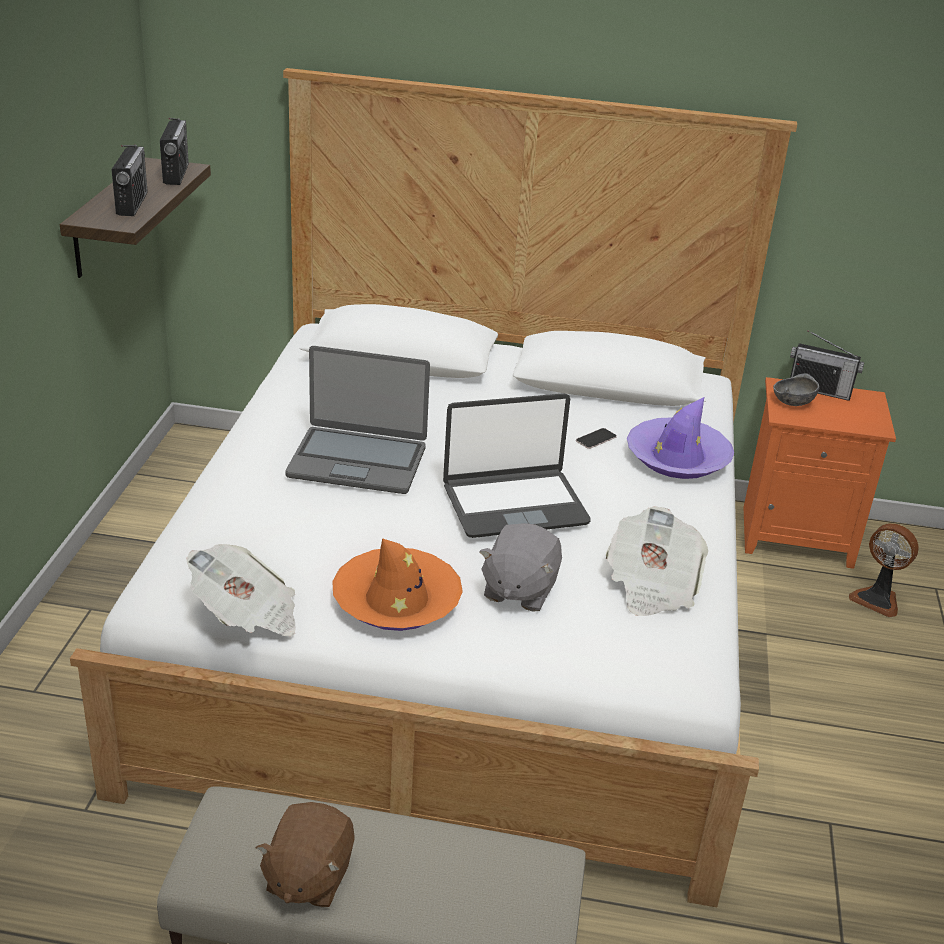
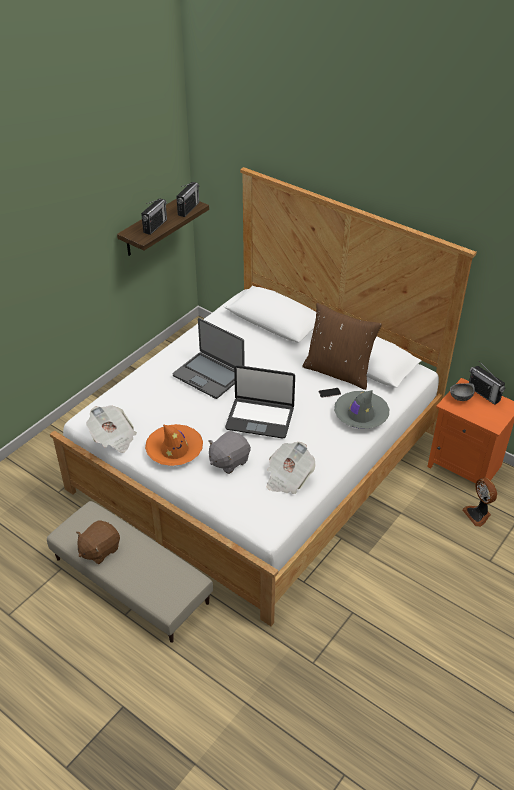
camera: 30 degrees right, 10 degrees up
(580, 406) = (338, 371): none -> brown pillow
(677, 458) = (361, 415): purple hat -> grey hat

